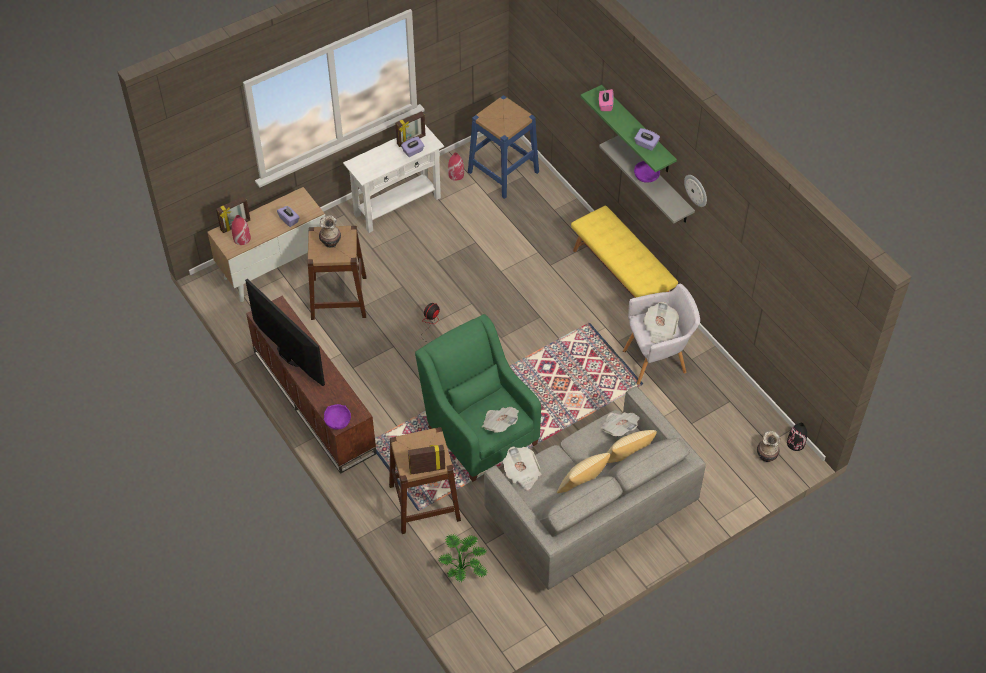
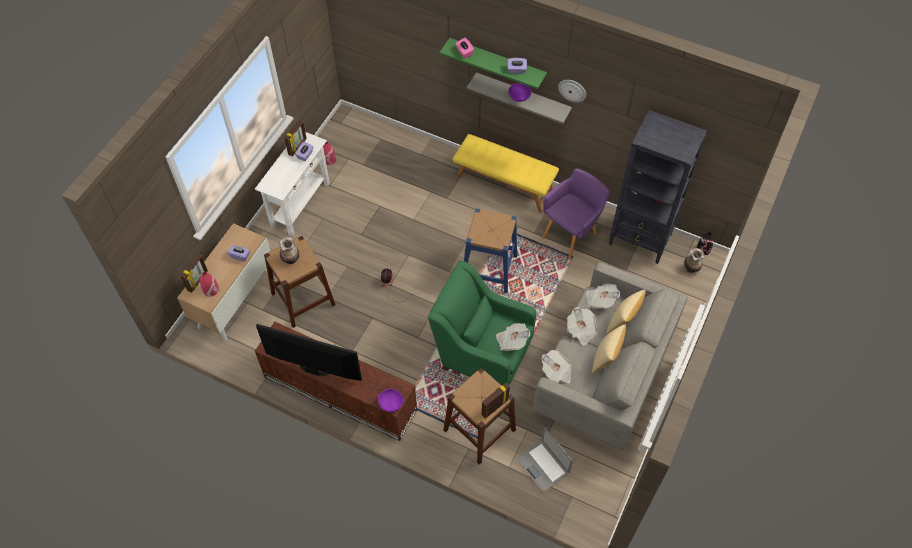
camera: 30 degrees left, 5 degrees up
(463, 567) = (543, 465): potted plant -> laptop
(503, 172) = (363, 142): blue stool -> blue stool (489, 269)
(658, 361) = (571, 234): grey armchair -> purple armchair
(659, 329) = (574, 210): newspaper -> newspaper (581, 330)
(731, 401) = (640, 239): none -> black bookcase

